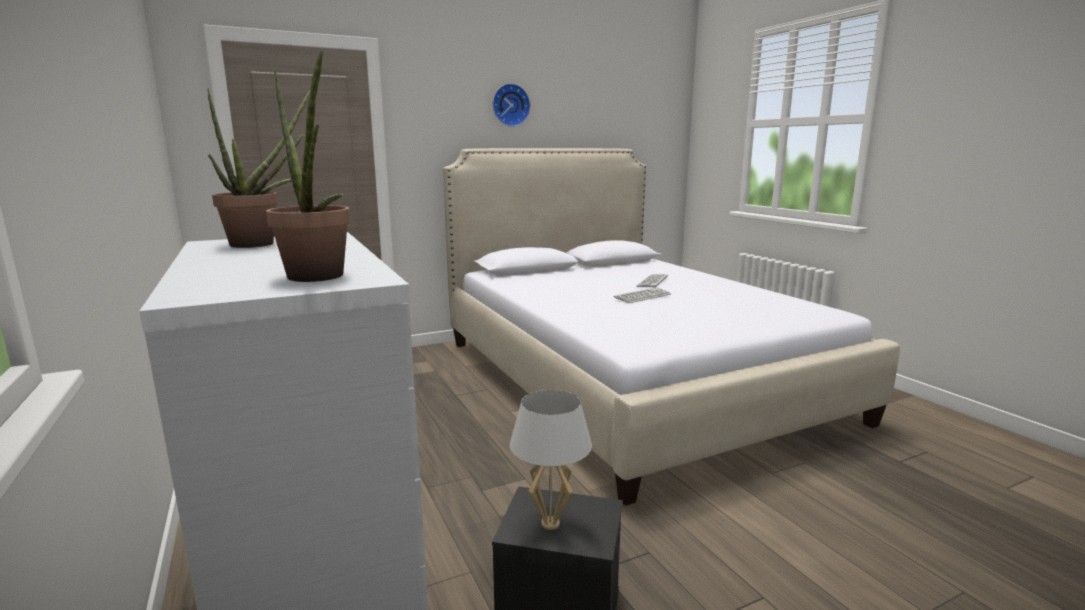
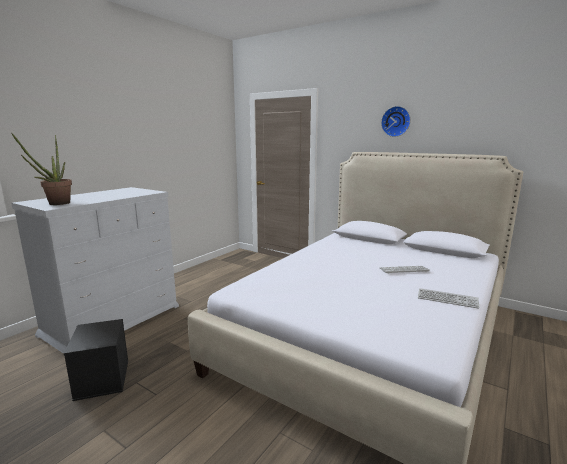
camera: 60 degrees right, 0 degrees up
(262, 243) = (128, 191): potted plant -> none
(550, 524) = (91, 332): white table lamp -> none
(642, 296) = (351, 273): keyboard -> keyboard (447, 299)

